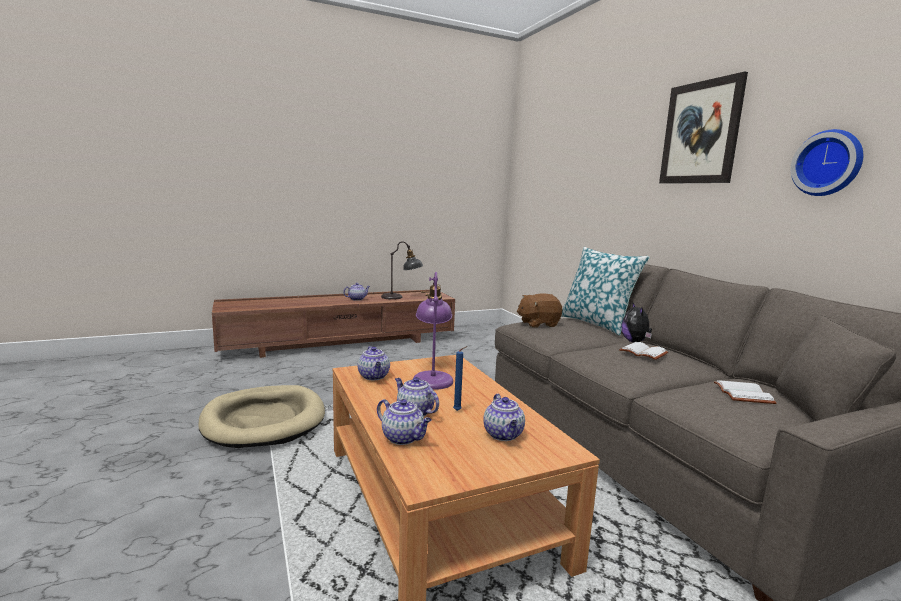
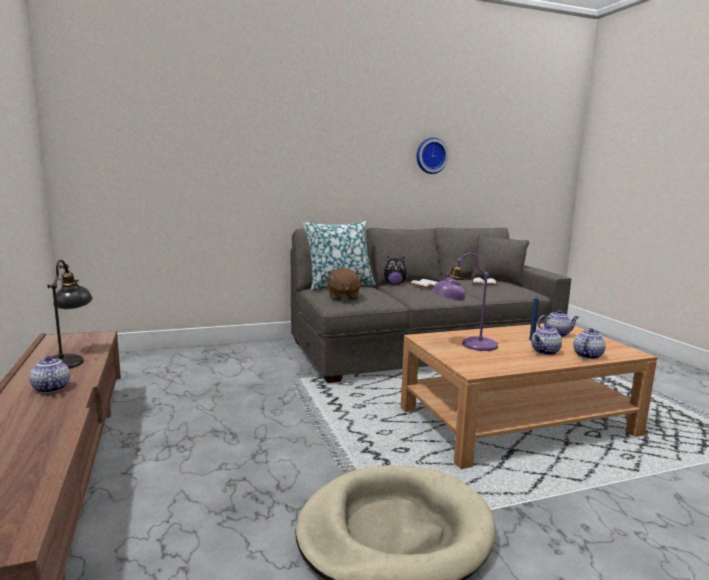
camera: 85 degrees left, 0 degrees up
(374, 377) = (482, 363): teapot -> none
(700, 133) = (351, 125): picture -> none

